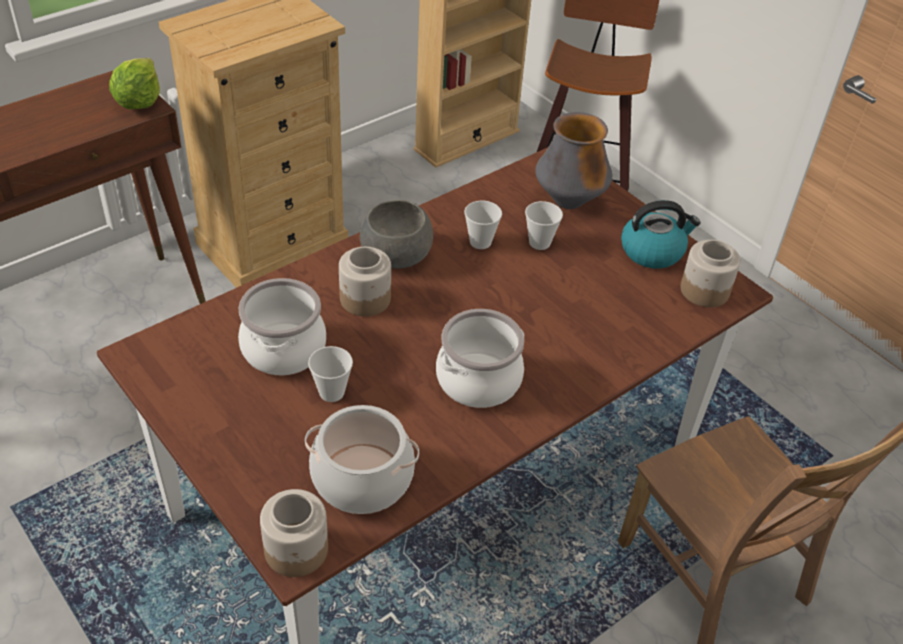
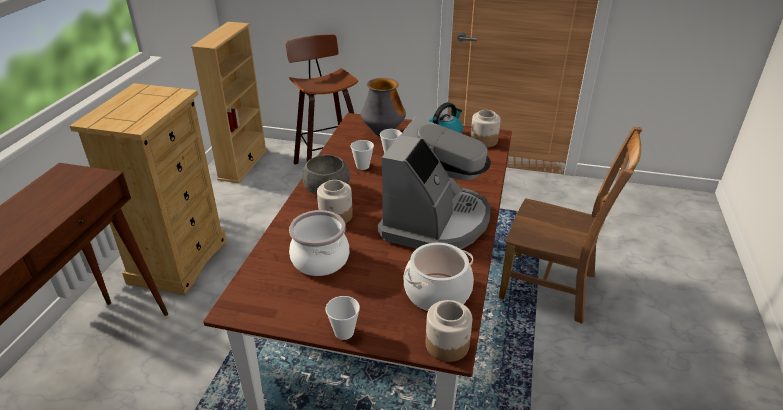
camera: 35 degrees left, 10 degrees down
(139, 102) = (91, 176): lettuce -> none
(331, 392) = (372, 265): cup -> cup (344, 332)
(478, 379) = (435, 221): cooking pot -> coffee machine

